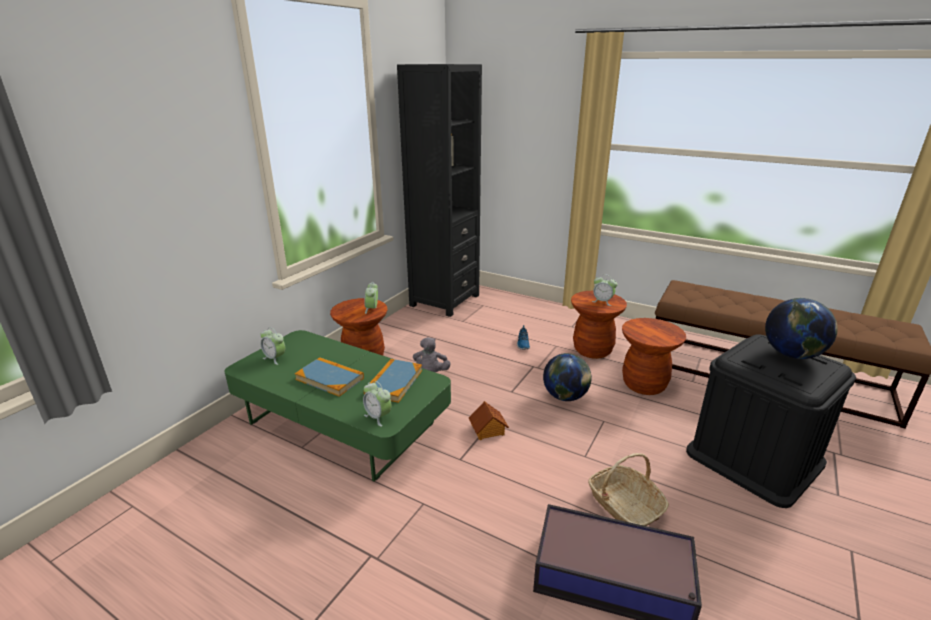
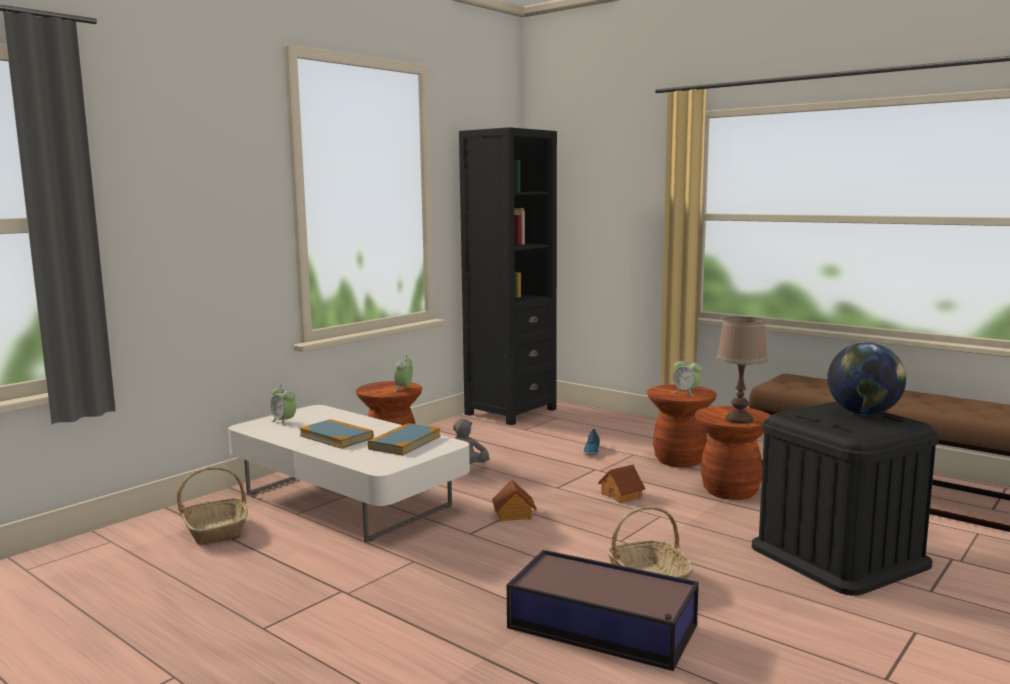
camera: 10 degrees right, 15 degrees down
(232, 478) = (216, 530): none -> basket
(342, 423) = (347, 500): green coffee table -> white coffee table
(378, 417) = (376, 463): alarm clock -> none
(565, 397) = (622, 495): globe -> toy house
(660, 337) = (738, 419): none -> brown table lamp

